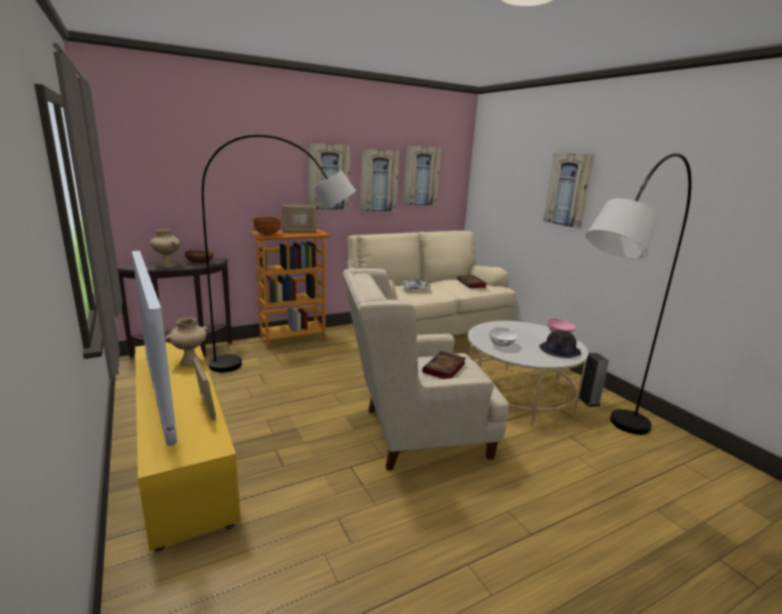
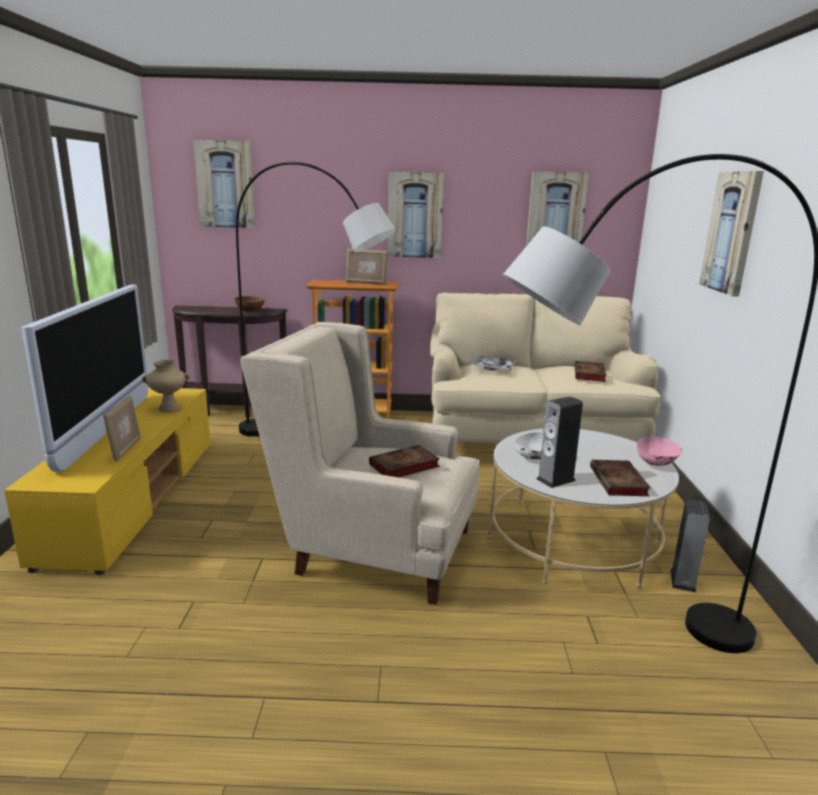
camera: 30 degrees right, 0 degrees up
(167, 265) = (216, 310): beige vase -> none
(267, 234) = (322, 283): brown bowl -> none
(378, 181) = (487, 221): picture -> picture (225, 184)
(530, 356) = (555, 479): none -> speaker
(560, 350) = (619, 482): black hat -> book

